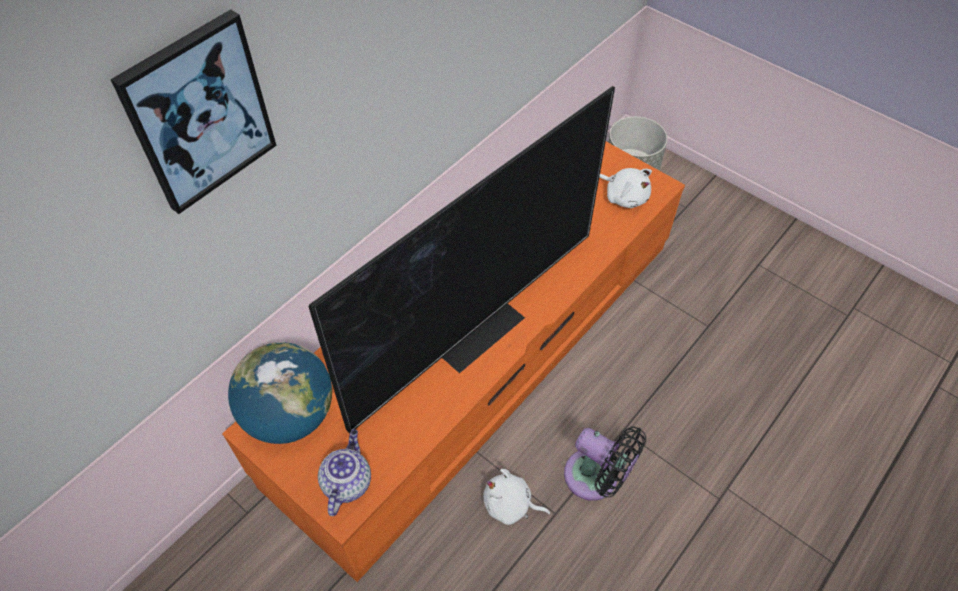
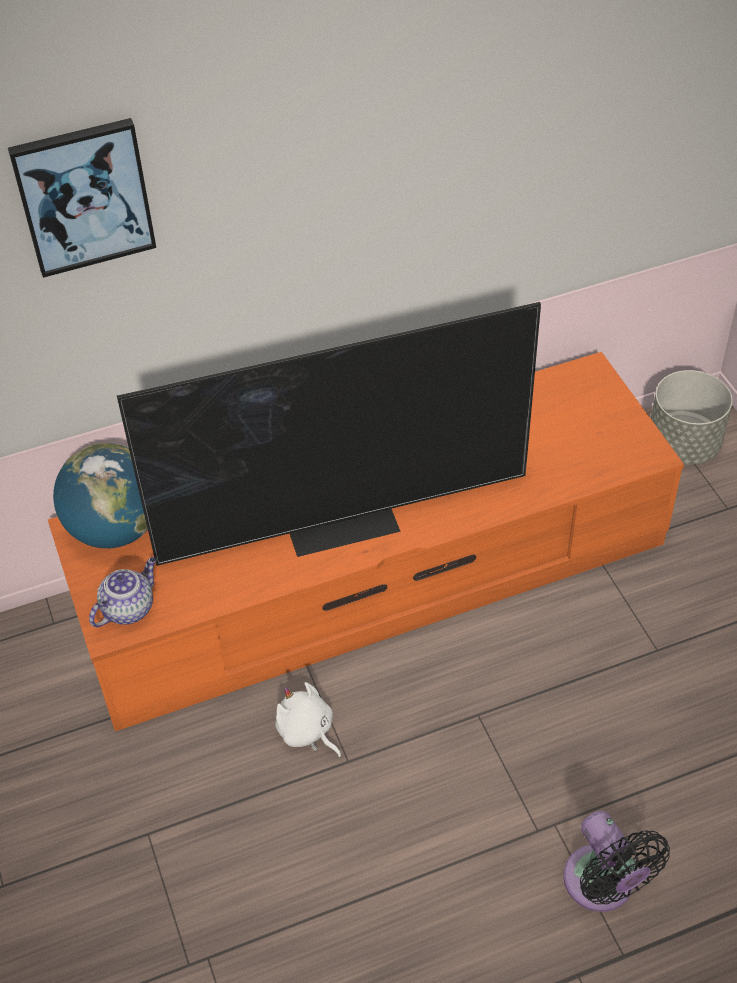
camera: 30 degrees right, 5 degrees down
(596, 478) = (414, 748): black fan -> black fan (603, 886)
(624, 196) = (601, 450): white plush toy -> none

